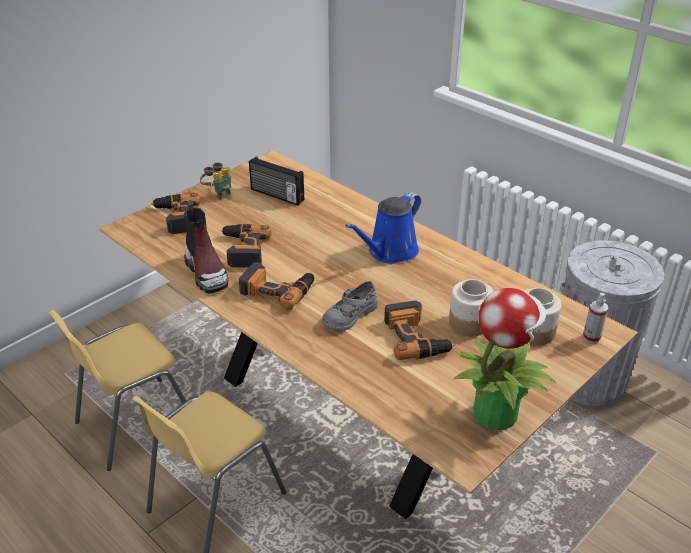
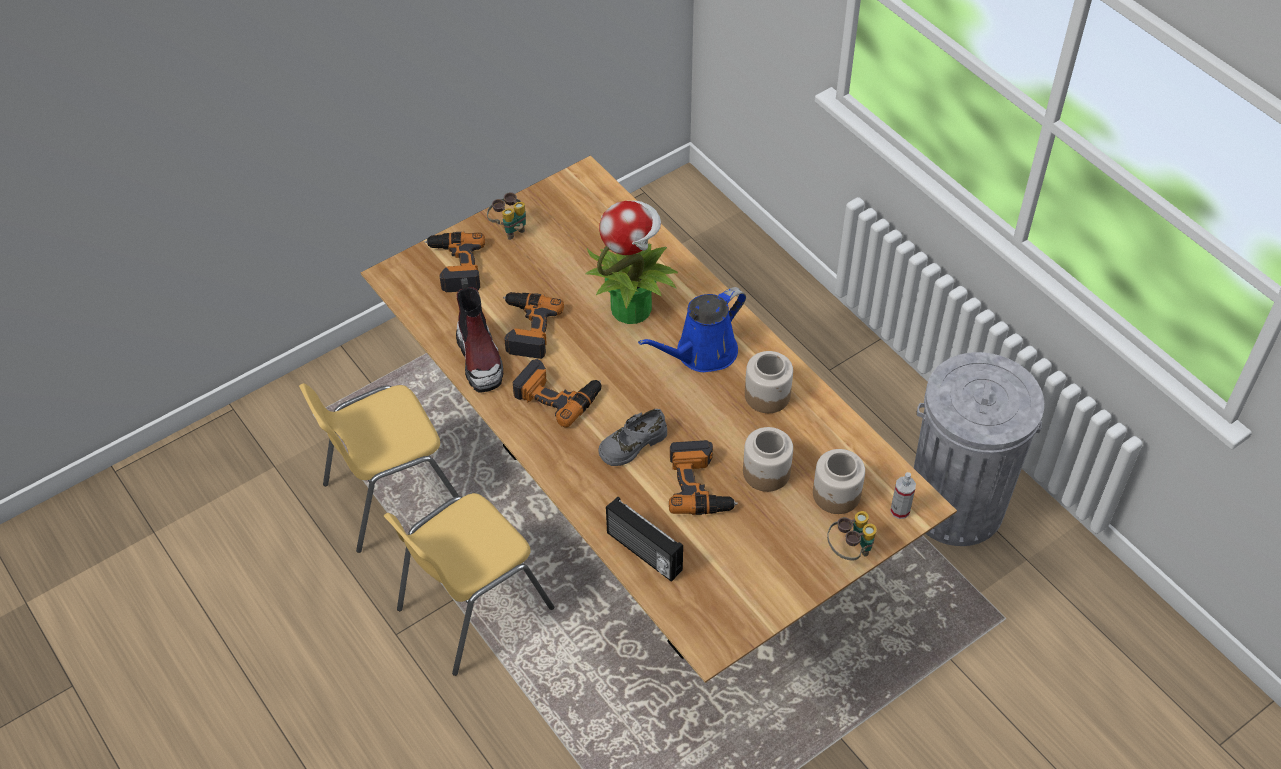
camera: 10 degrees right, 15 degrees up
(276, 195) = (581, 240): radio -> radio (643, 553)
(451, 272) = (767, 395): none -> jar
(495, 412) = (759, 593): potted plant -> potted plant (632, 307)
(562, 371) = (850, 551): none -> binoculars

